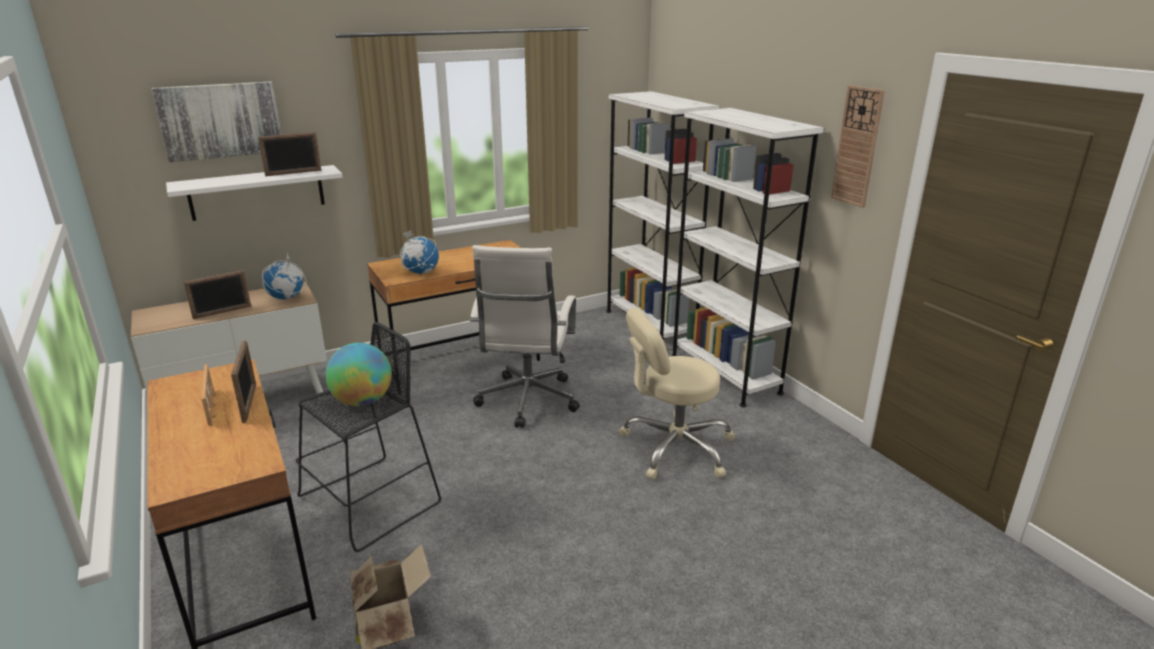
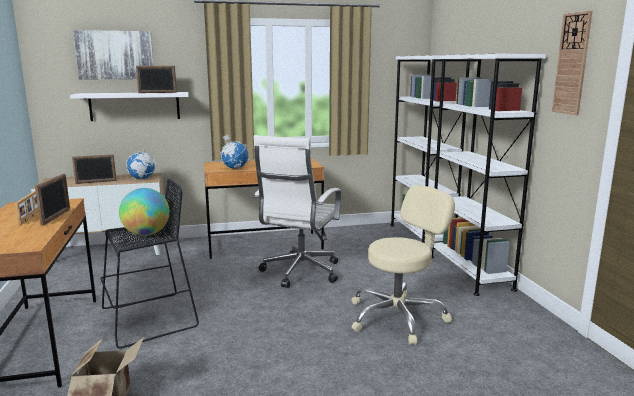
camera: 15 degrees right, 10 degrees down
(672, 449) = (400, 316): beige office chair -> beige office chair turned 150 degrees clockwise

